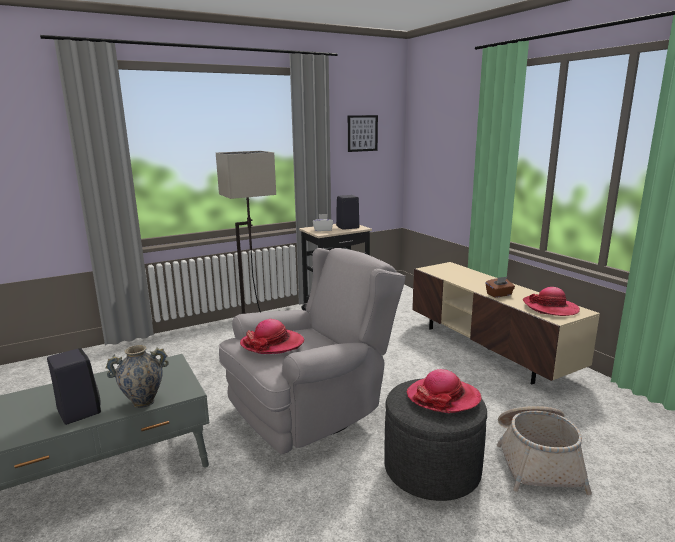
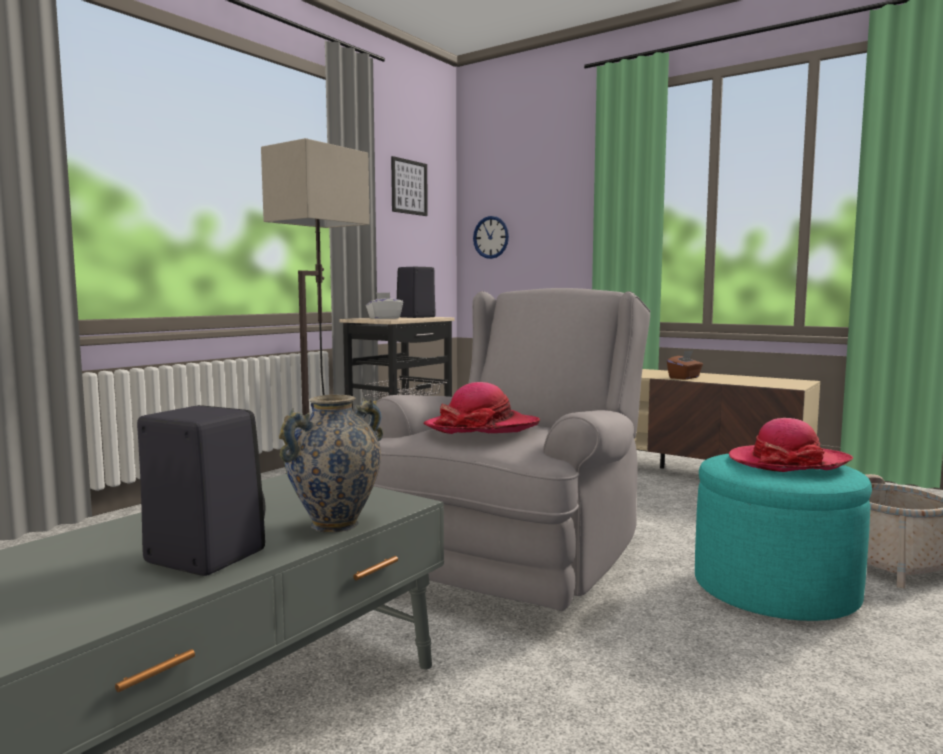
camera: 25 degrees left, 10 degrees down
(422, 164) = (491, 237): none -> wall clock
(432, 469) = (775, 590): grey ottoman -> turquoise ottoman
(550, 308) = (763, 381): hat -> none

